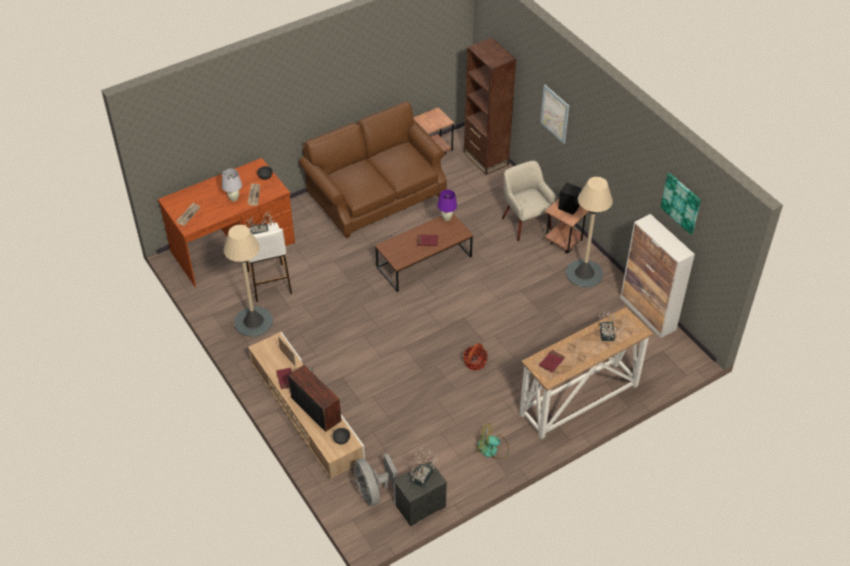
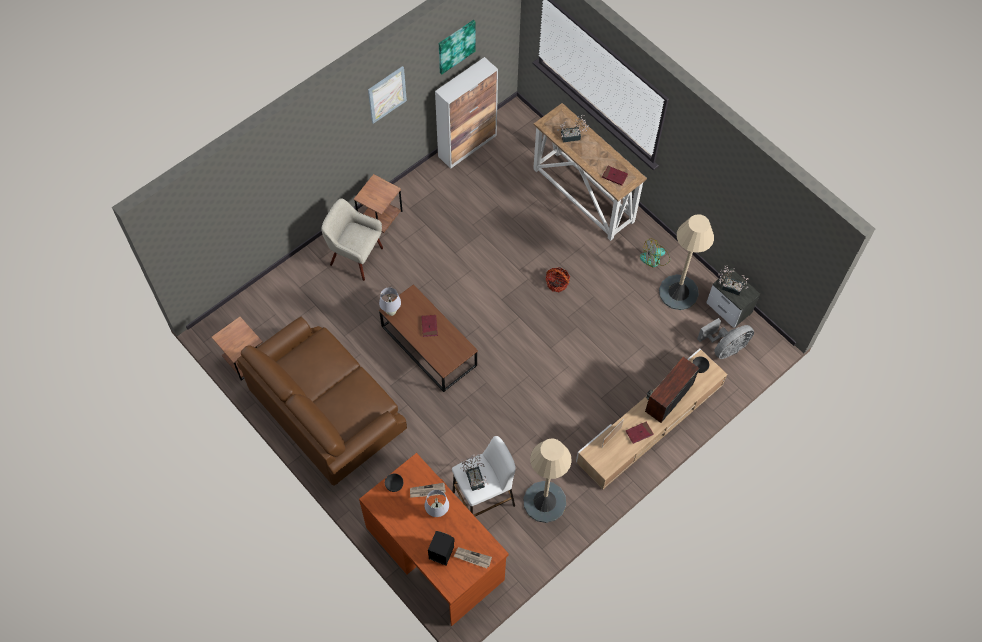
camera: 100 degrees left, 15 degrees up
(447, 218) = (391, 312): purple table lamp -> white table lamp
(486, 158) = (252, 305): brown bookcase -> none
(492, 449) = (655, 258): fan -> fan turned 75 degrees clockwise
(525, 223) = (355, 256): beige armchair -> beige armchair turned 60 degrees clockwise
(555, 114) = (299, 172): picture -> picture (387, 94)
(569, 207) = (372, 192): black speaker -> black speaker (440, 552)
(584, 274) = (423, 199): beige floor lamp -> beige floor lamp (678, 292)

